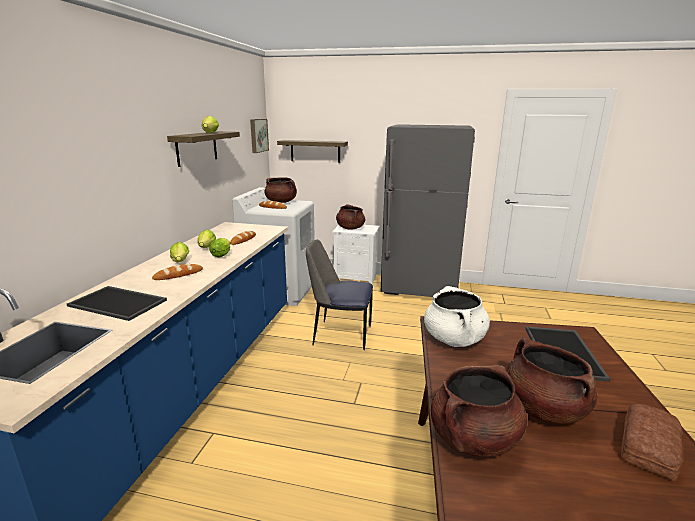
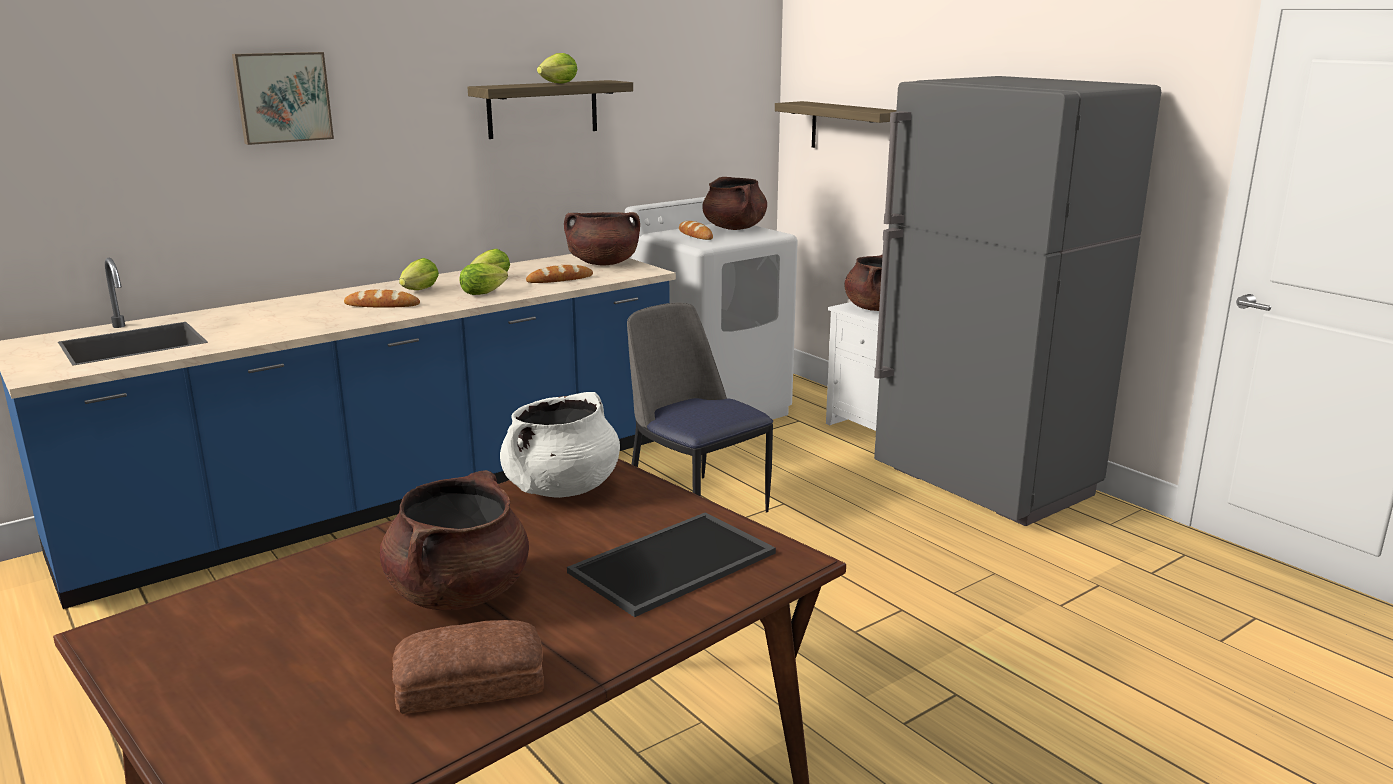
camera: 40 degrees right, 0 degrees up
(119, 303) = (266, 319): tray -> none
(258, 135) = (741, 90): picture -> picture (282, 97)
(473, 438) = (314, 575): brown cooking pot -> brown cooking pot (603, 263)

